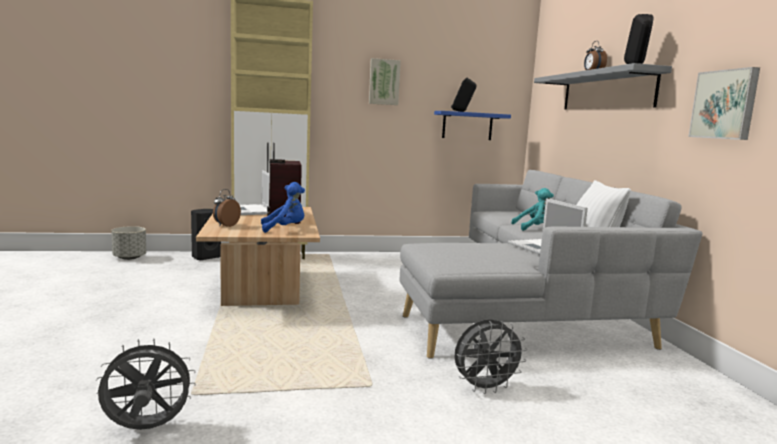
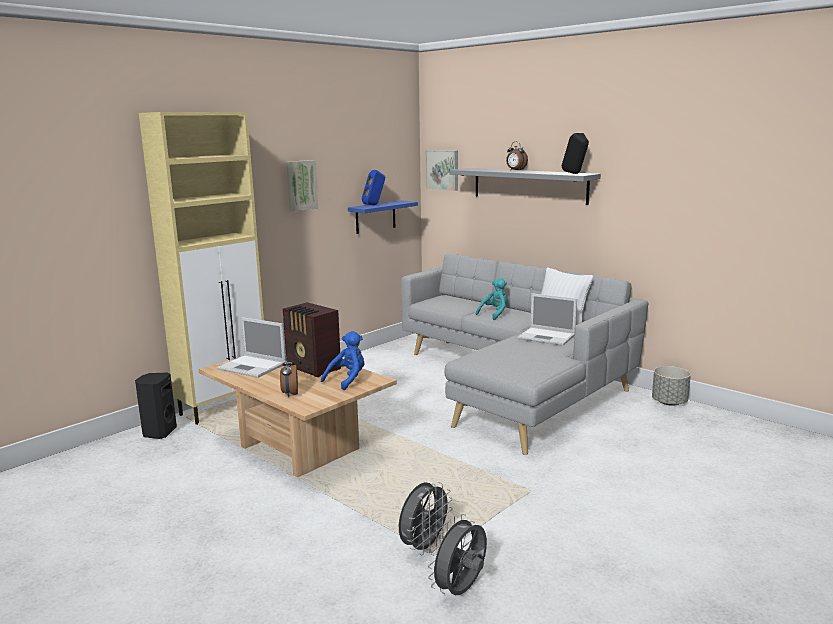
camera: 35 degrees left, 5 degrees up
(130, 258) = (70, 465): grey planter -> grey planter (669, 402)
(462, 111) = (374, 205): black speaker -> blue speaker
(485, 388) = (589, 461): grey fan -> grey fan (424, 546)
(725, 104) = (654, 209): picture -> picture (443, 170)

